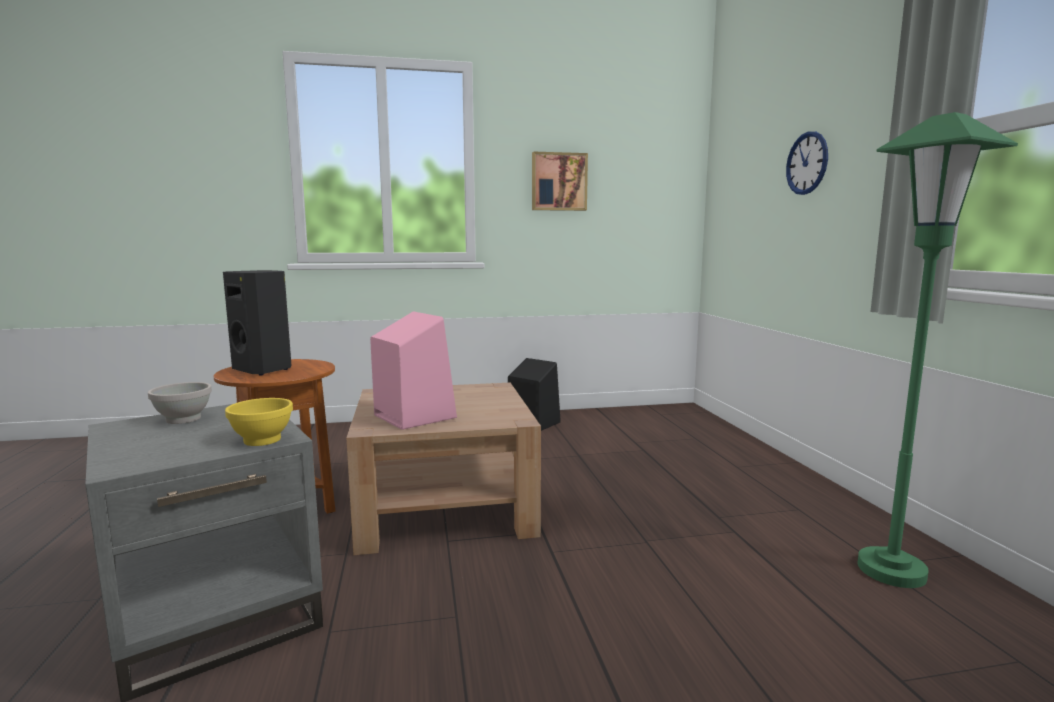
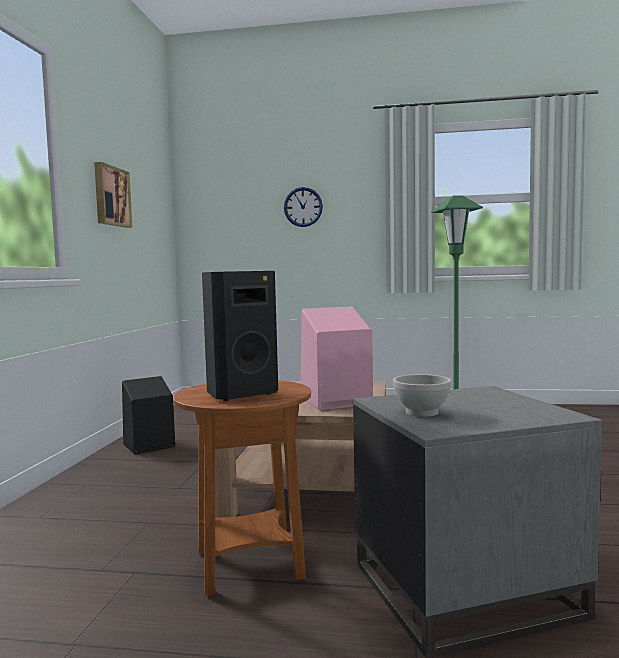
camera: 70 degrees left, 5 degrees down
(263, 440) = (495, 392): yellow bowl -> none

